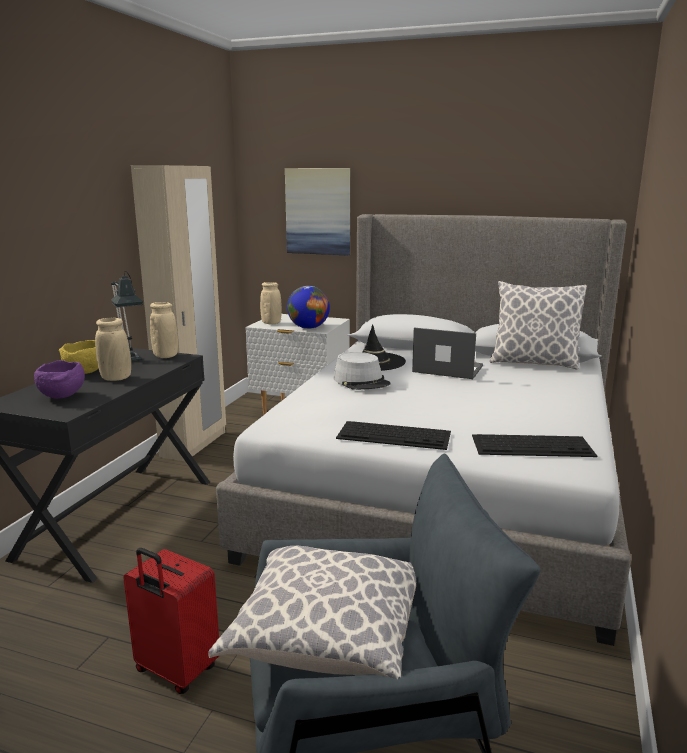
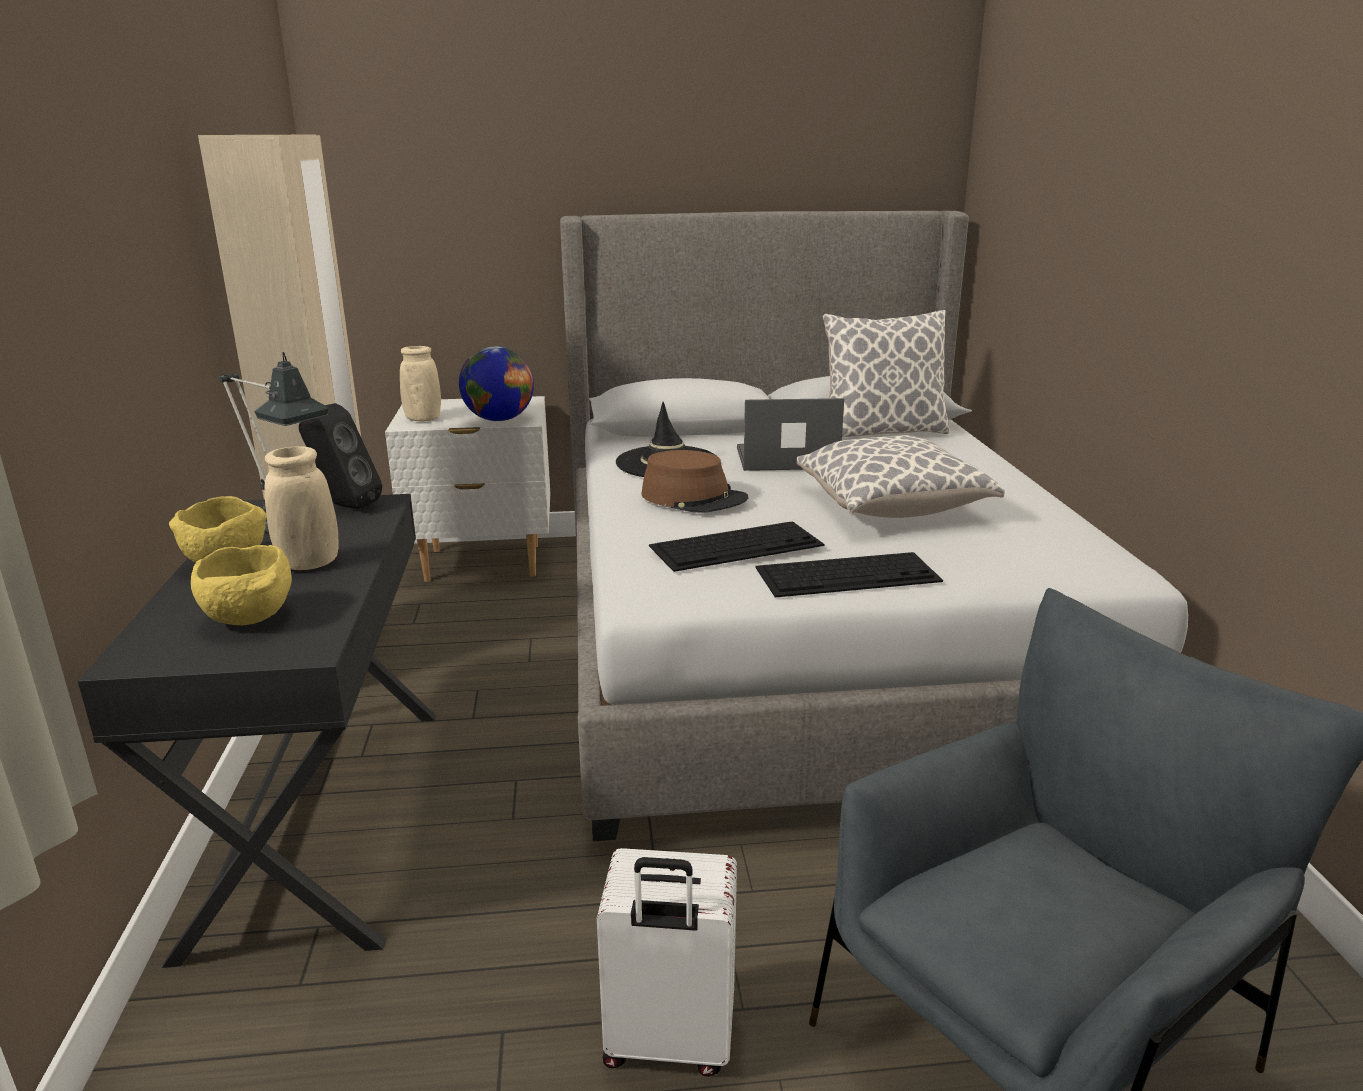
camera: 25 degrees left, 5 degrees up
(63, 397) = (252, 619): purple bowl -> yellow bowl
(165, 356) = (344, 506): beige vase -> black speaker
(175, 671) = (668, 1043): red suitcase -> white suitcase
(318, 211) = (473, 214): picture -> none
(325, 637) = (1018, 905): pillow -> pillow (892, 508)
(361, 381) = (694, 497): grey hat -> brown hat
(533, 445) = (1034, 553): keyboard -> keyboard (737, 545)

